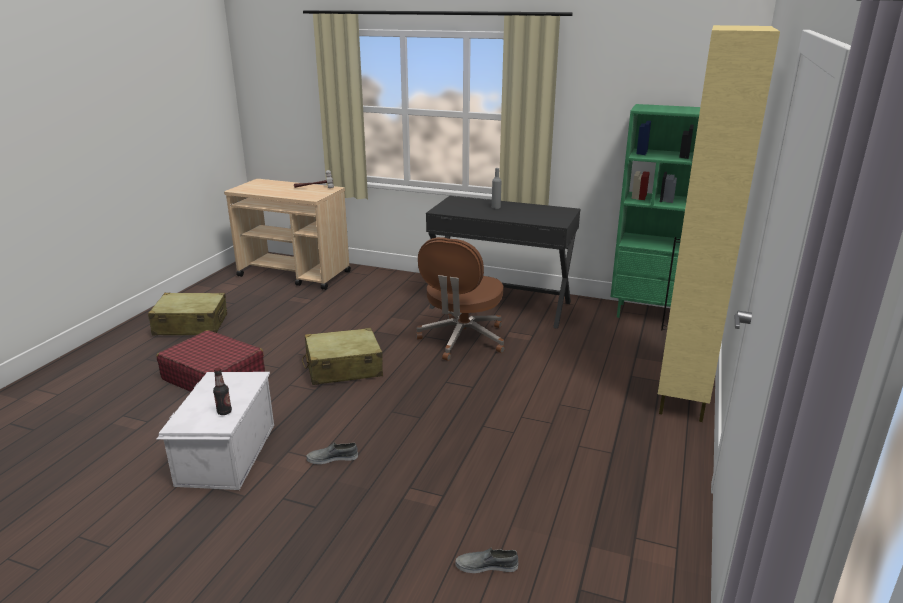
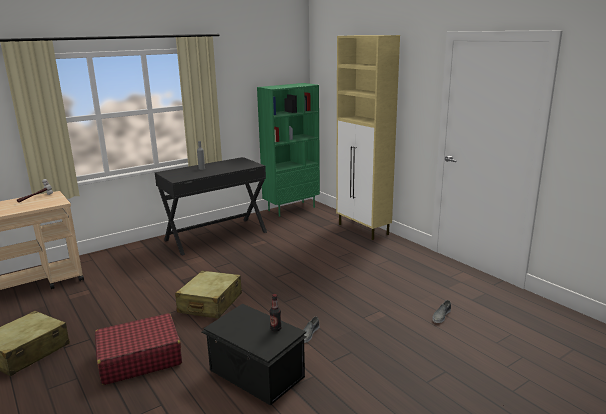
camera: 55 degrees left, 5 degrees down
(225, 454) = (256, 374): white storage box -> black storage box
(462, 340) = (237, 258): brown office chair -> none

